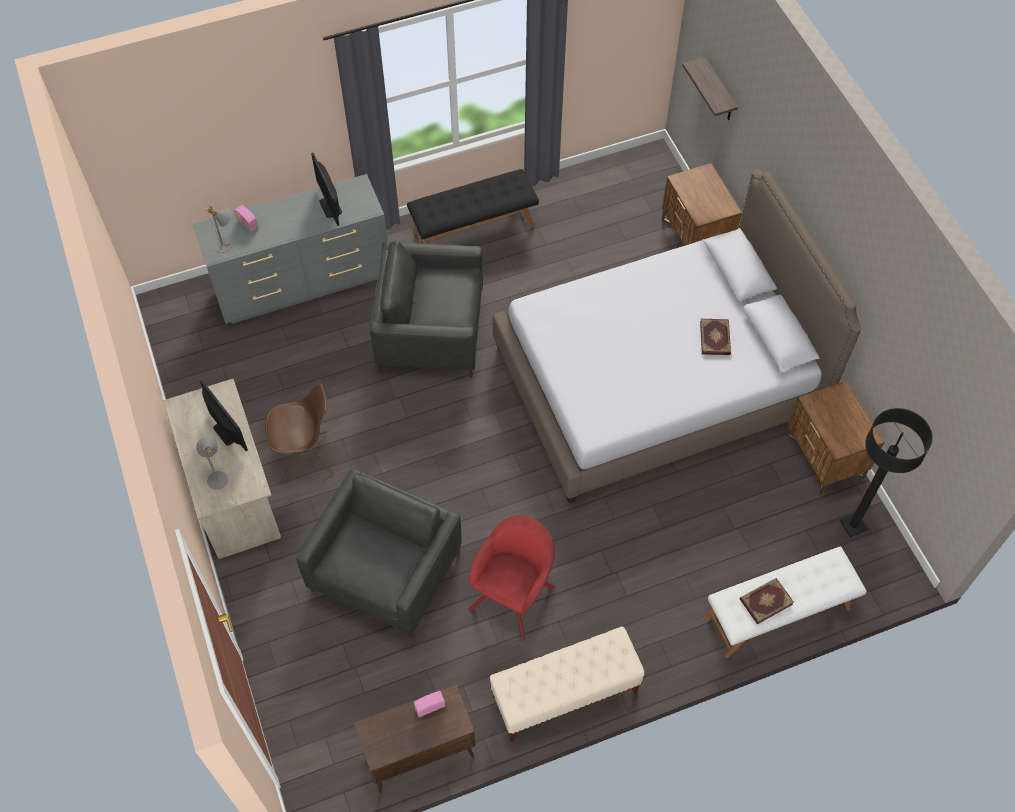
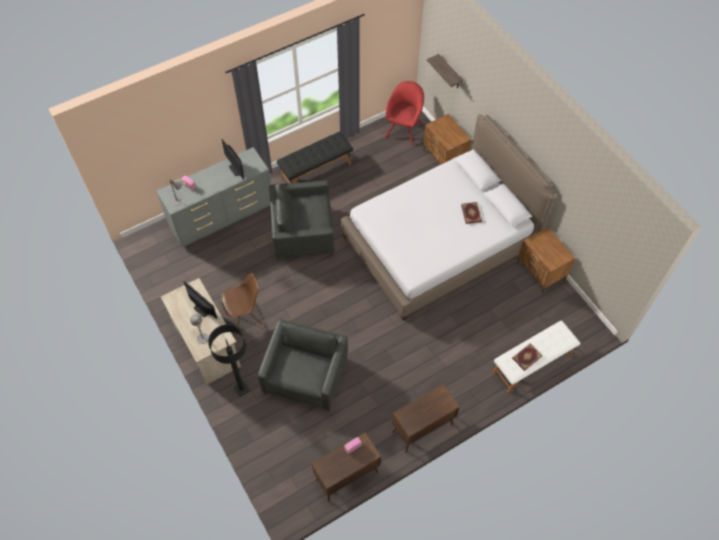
camera: 10 degrees left, 0 degrees up
(514, 594) = (382, 376): red armchair -> red armchair (404, 129)
(564, 694) = (422, 429): beige bench -> brown cabinet
(853, 525) = (564, 307): black floor lamp -> black floor lamp (241, 389)

